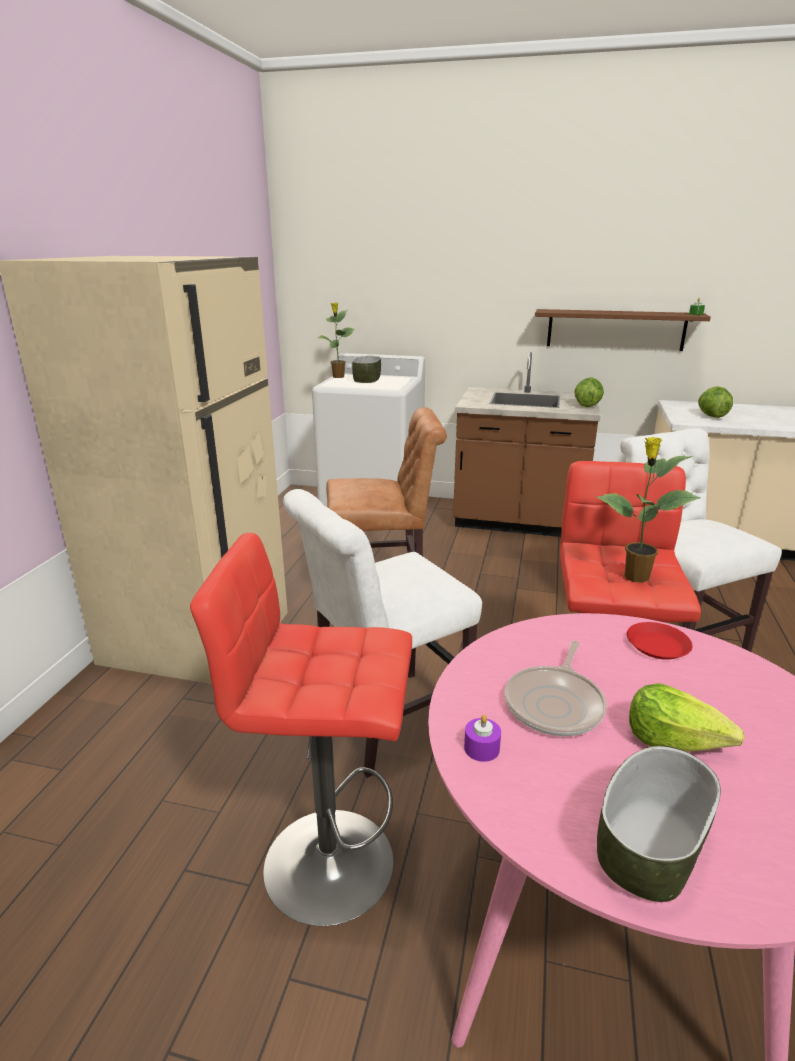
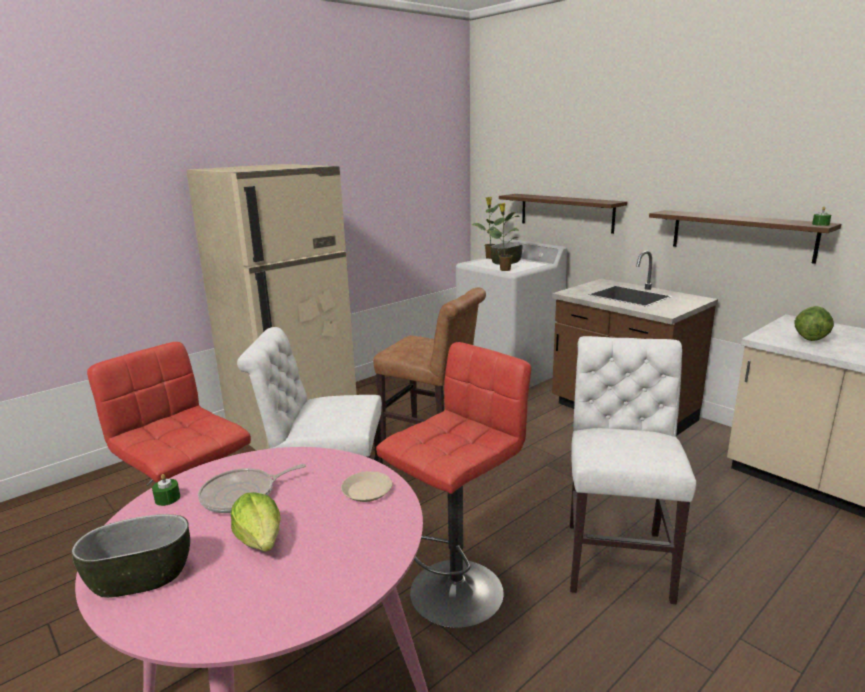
camera: 35 degrees right, 5 degrees down
(418, 318) = (566, 212): none -> brown shelf
(481, 748) = (167, 498): purple candle -> green candle
(587, 406) = (678, 308): lettuce -> none
(635, 577) = (441, 445): potted plant -> potted plant (504, 269)
(657, 645) = (366, 490): red plate -> beige plate

